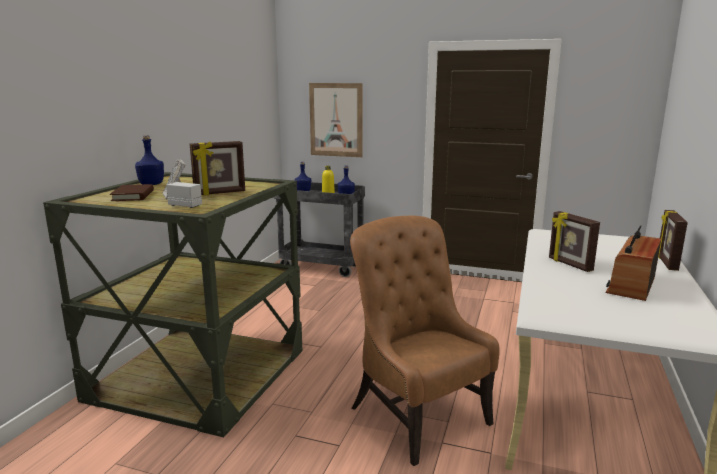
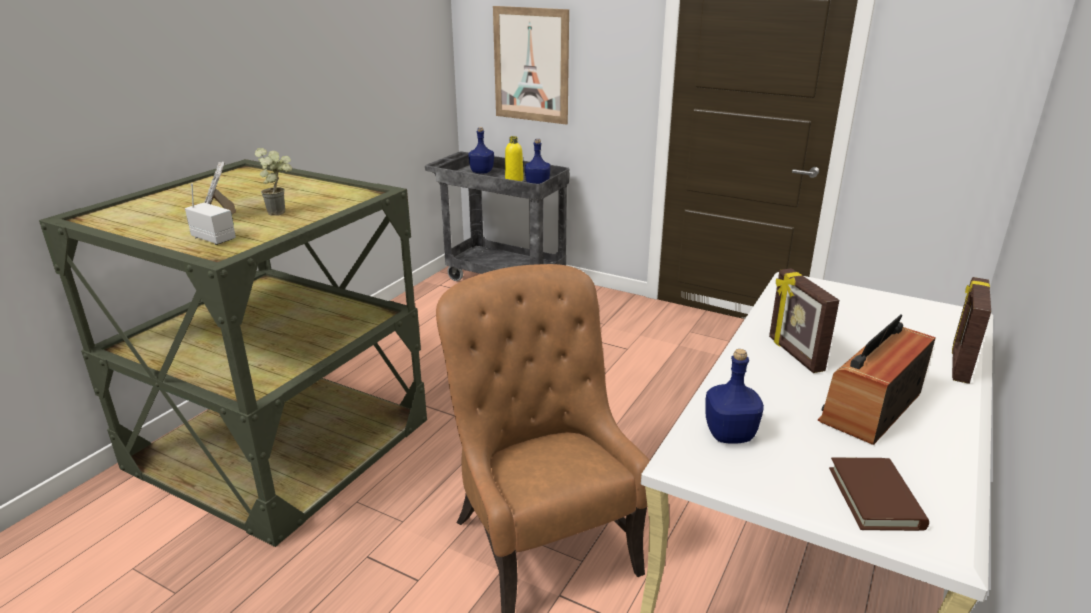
camera: 10 degrees right, 10 degrees up
(133, 196) = (164, 211): brown book -> brown book (875, 498)
(151, 184) = (208, 185): blue bottle -> blue bottle (729, 434)
(220, 193) = (282, 212): picture frame -> potted plant

